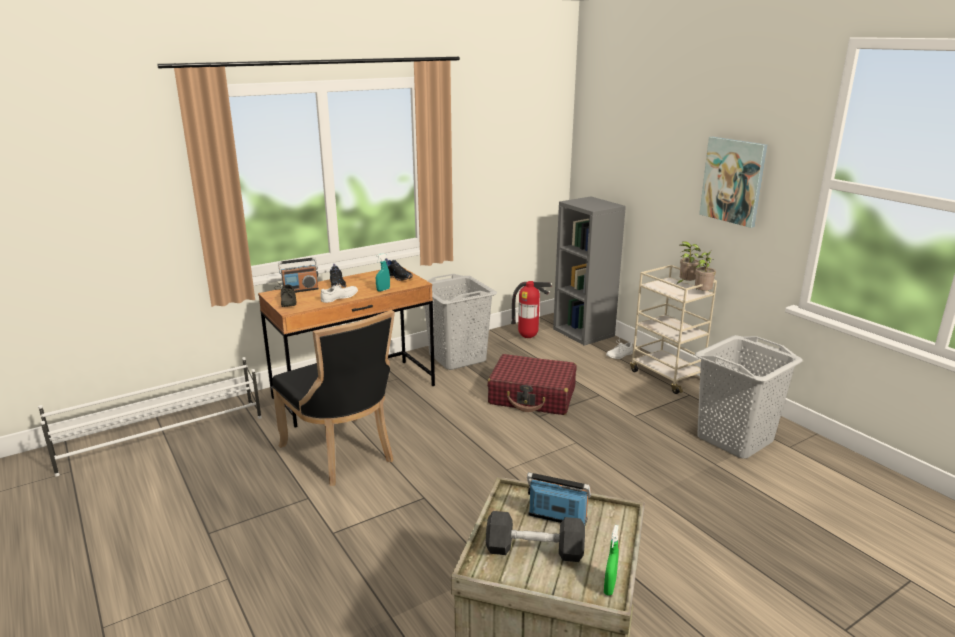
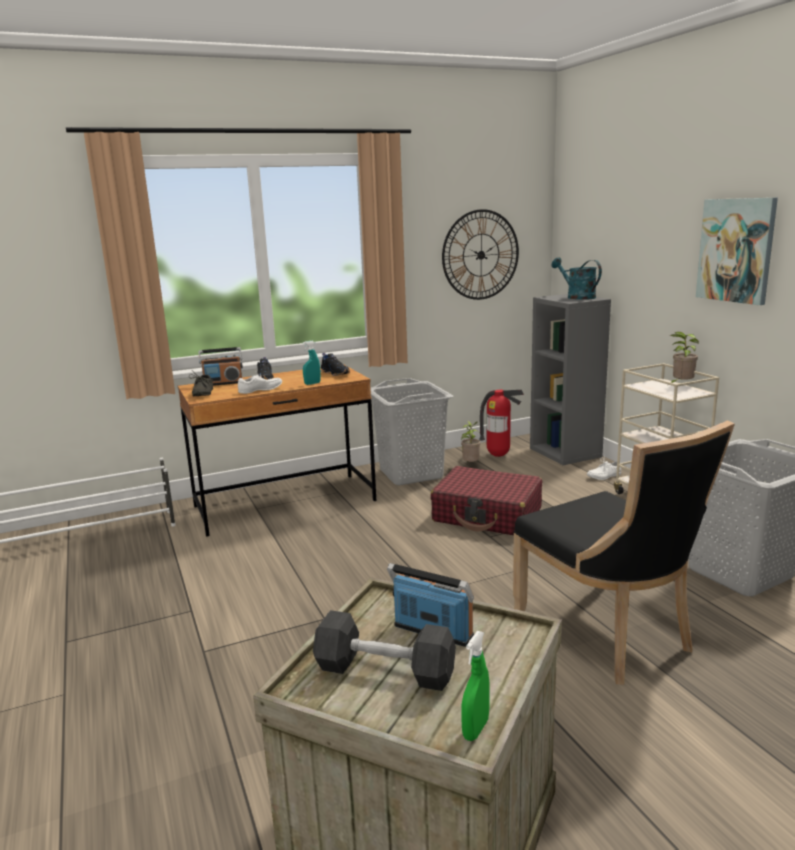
camera: 10 degrees right, 5 degrees down
(342, 454) = (247, 566): black chair -> black chair (608, 634)
(513, 162) = (480, 255): none -> wall clock
(596, 202) = (576, 297): none -> turquoise watering can
(702, 293) = (700, 393): potted plant -> potted plant (471, 465)

